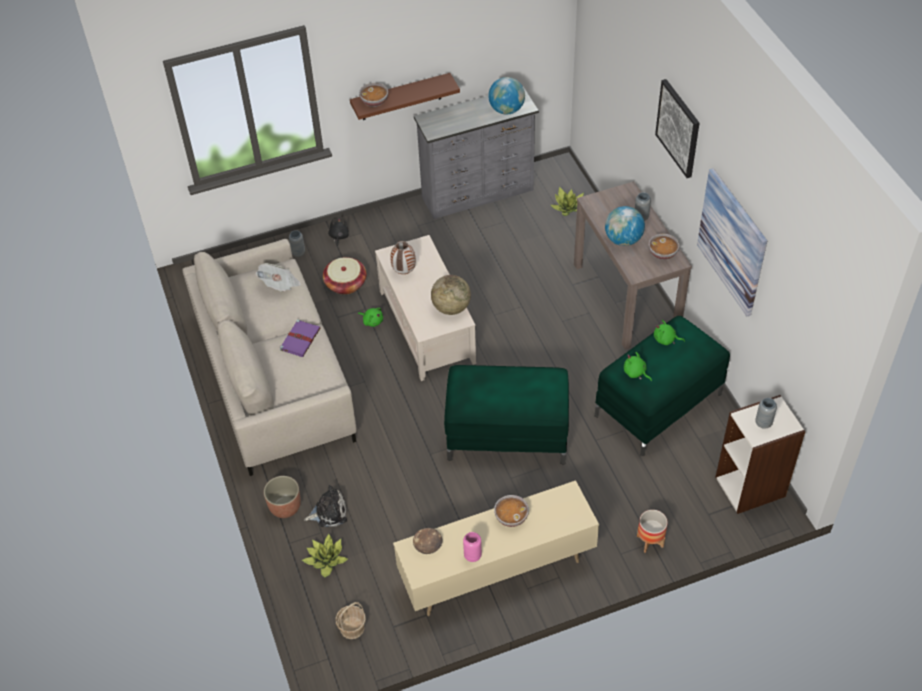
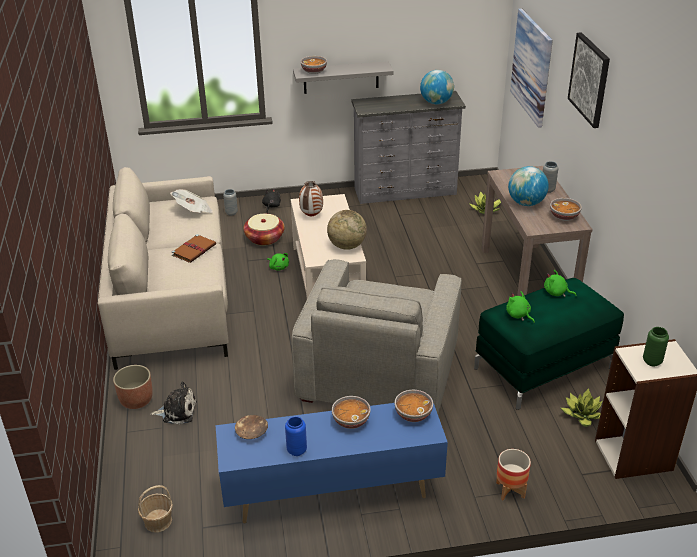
camera: 10 degrees right, 15 degrees down
(300, 339) = (194, 250): purple book -> brown book
(326, 560) = (157, 453): potted plant -> potted plant (583, 415)
(401, 97) = (341, 77): brown shelf -> grey shelf
(472, 556) = (297, 450): pink vase -> blue vase
(496, 572) = (331, 493): beige tv stand -> blue tv stand
(506, 435) = (379, 371): green ottoman -> grey armchair
(563, 501) = (413, 414): none -> bowl
(732, 242) = (634, 179): picture -> picture (532, 67)
(763, 423) = (652, 361): grey vase -> green vase

